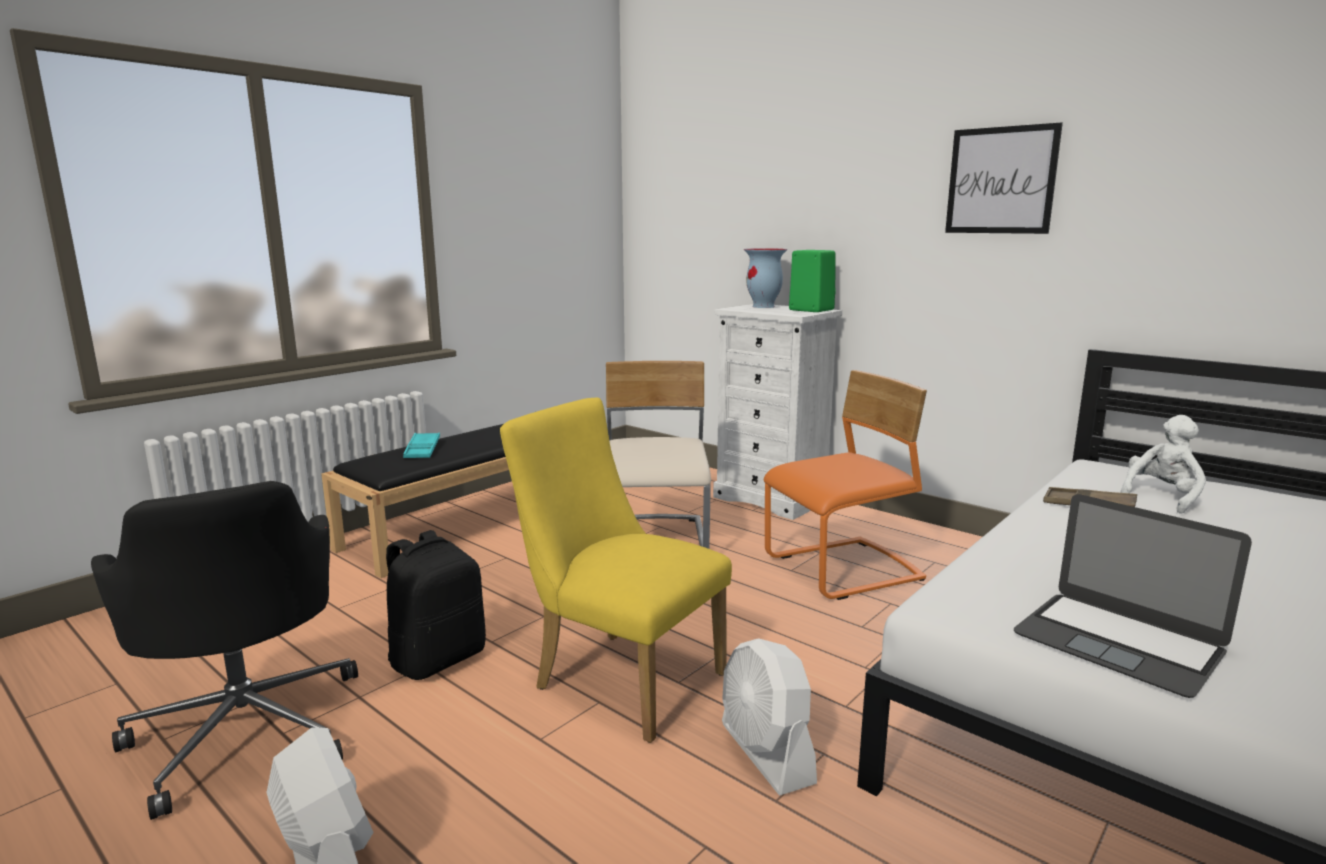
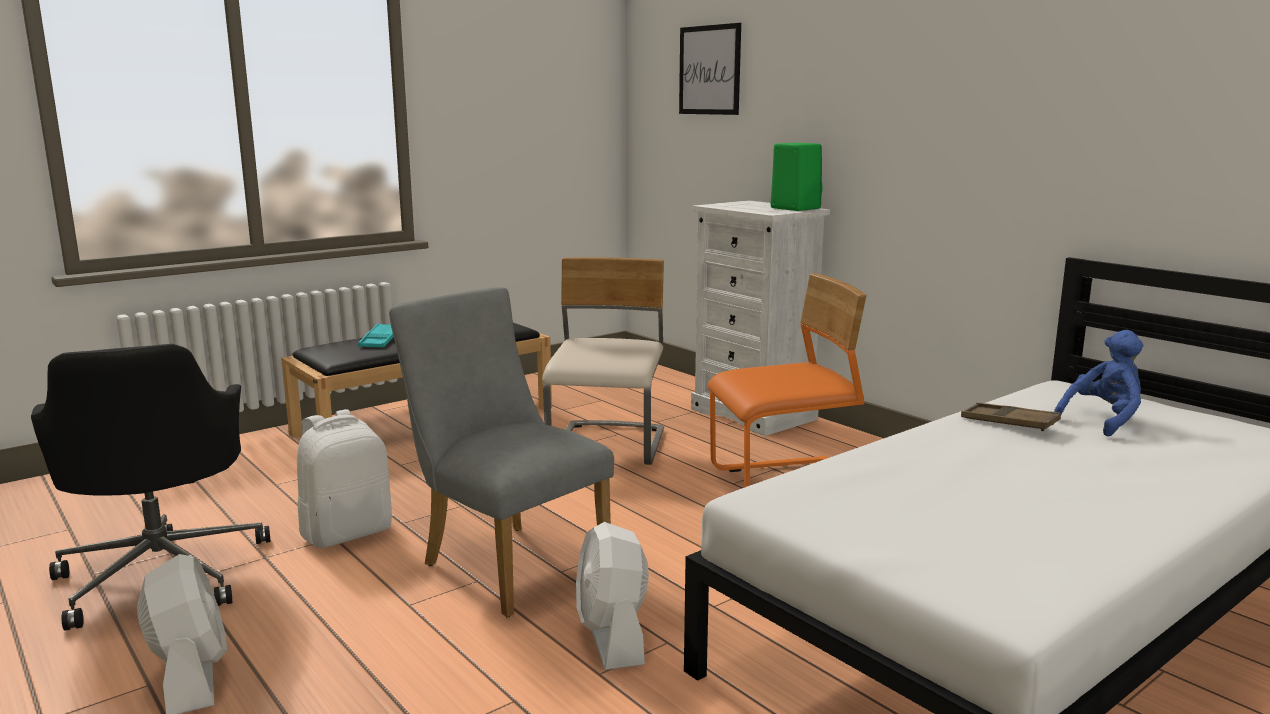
camera: 10 degrees right, 0 degrees up
(438, 658) = (347, 533): black backpack -> white backpack
(619, 678) = (506, 563): yellow chair -> grey chair
(764, 306) = (749, 204): vase -> none
(1001, 180) = (985, 68): picture -> picture (709, 70)
(1118, 642) = (906, 536): laptop -> none
(1161, 497) = (1103, 420): white plush toy -> blue plush toy

